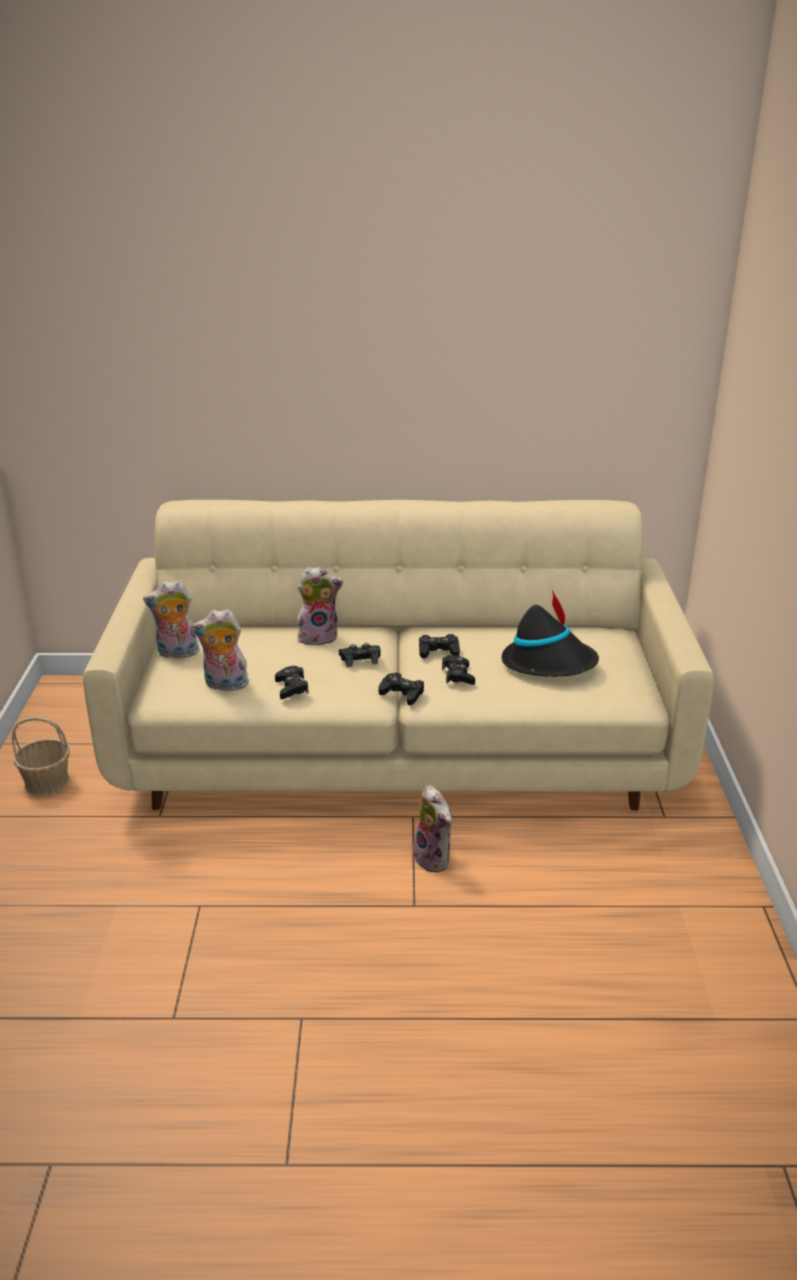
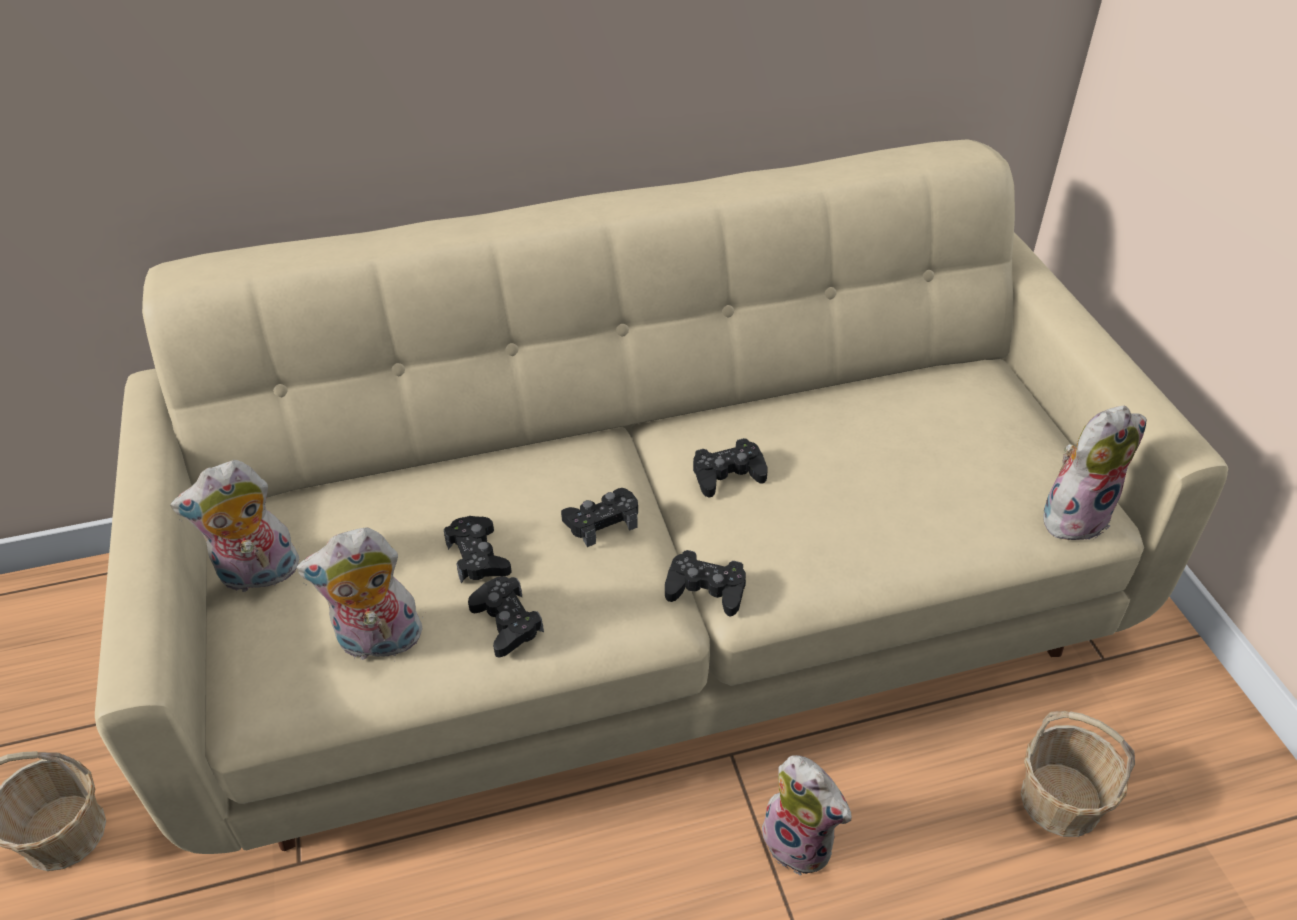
camera: 15 degrees left, 15 degrees up
(319, 637) = (508, 480): plush toy -> plush toy (1074, 515)
(458, 675) = (785, 527): black game controller -> black game controller (478, 556)
(549, 663) = (919, 466): black hat -> none
(600, 871) = (1061, 801): none -> basket

